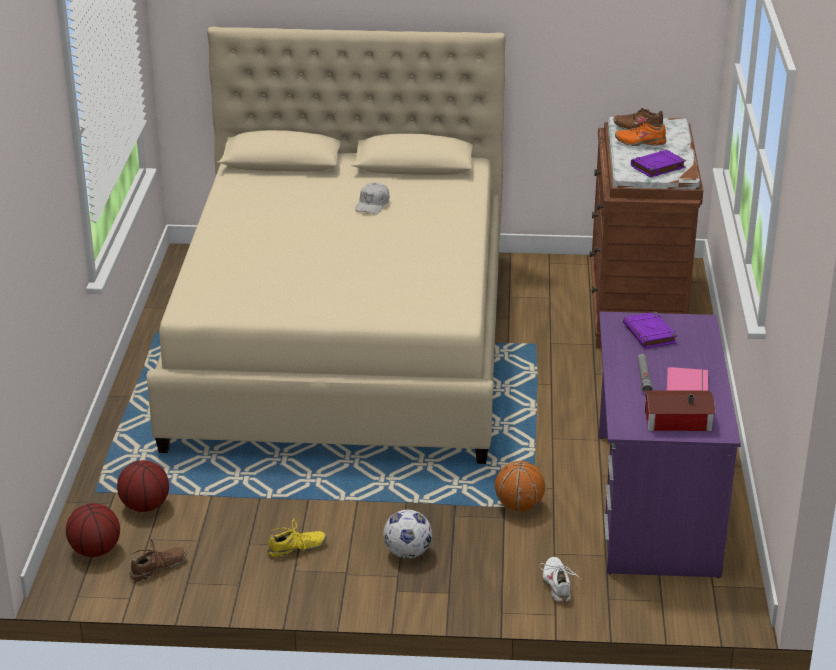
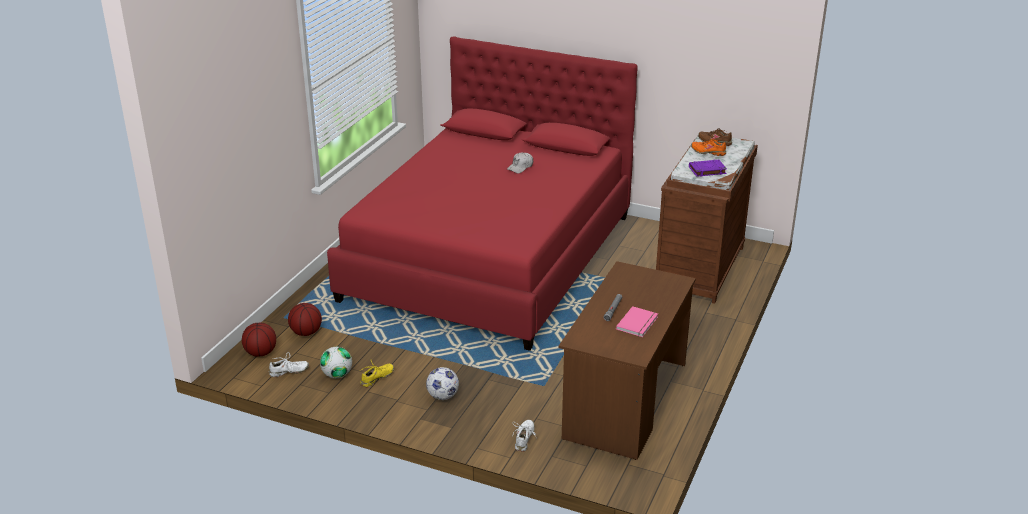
camera: 20 degrees right, 0 degrees up
(158, 569) = (289, 372): brown shoe -> white shoe
(234, 557) = (337, 375): none -> football
(296, 549) = (377, 378): yellow shoe -> yellow shoe turned 45 degrees counterclockwise
(343, 345) = (490, 257): beige bed -> red bed
(519, 506) = (533, 382): basketball -> none
(650, 334) = (639, 282): purple book -> none
(655, 503) = (625, 401): purple desk -> brown desk
(675, 419) = (613, 342): toy house -> none

